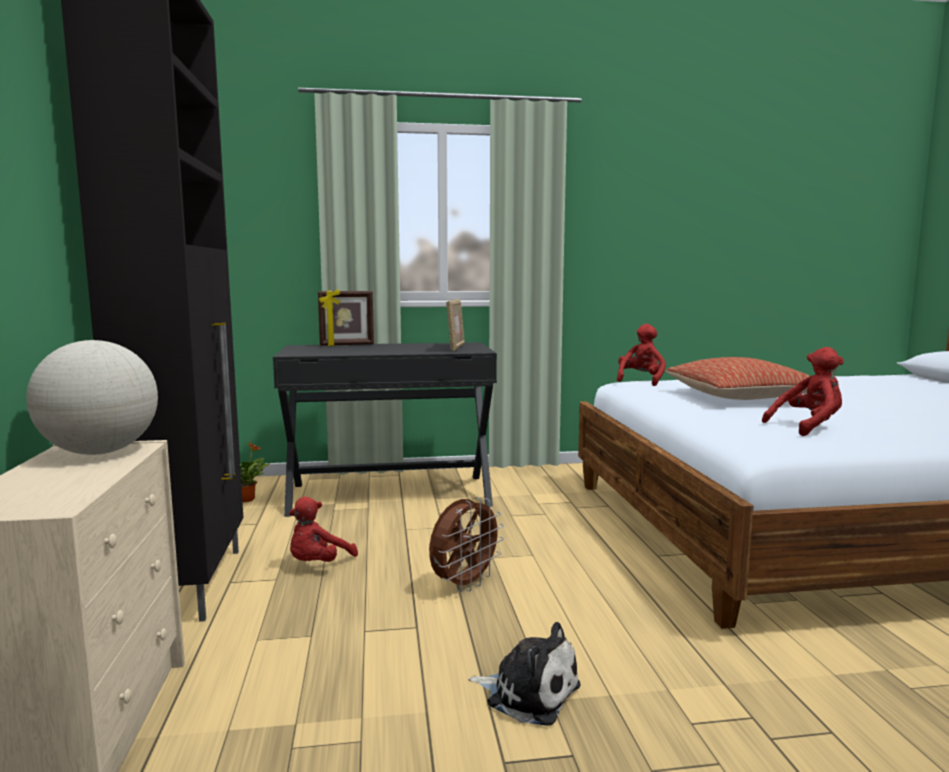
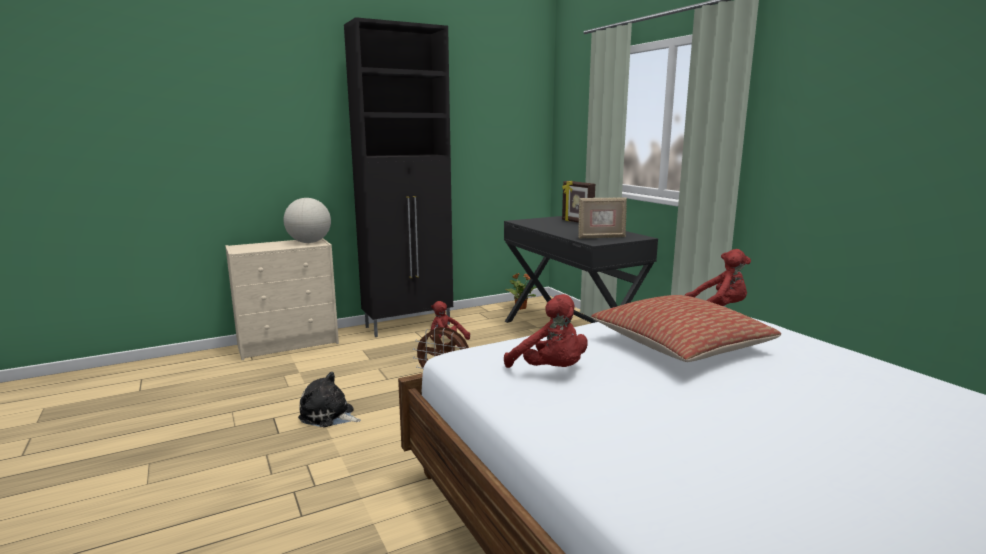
camera: 70 degrees right, 5 degrees up
(528, 693) = (329, 416): plush toy -> plush toy turned 105 degrees clockwise

